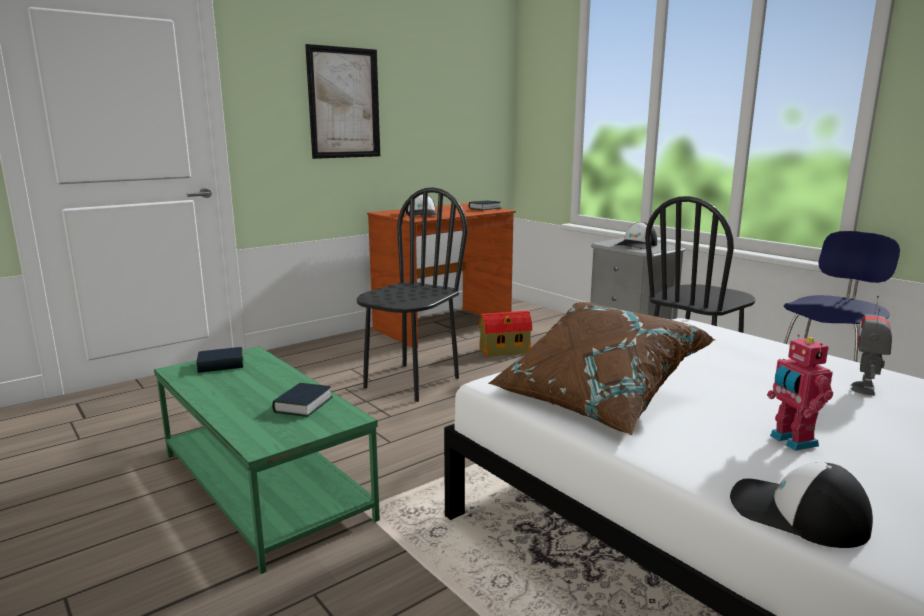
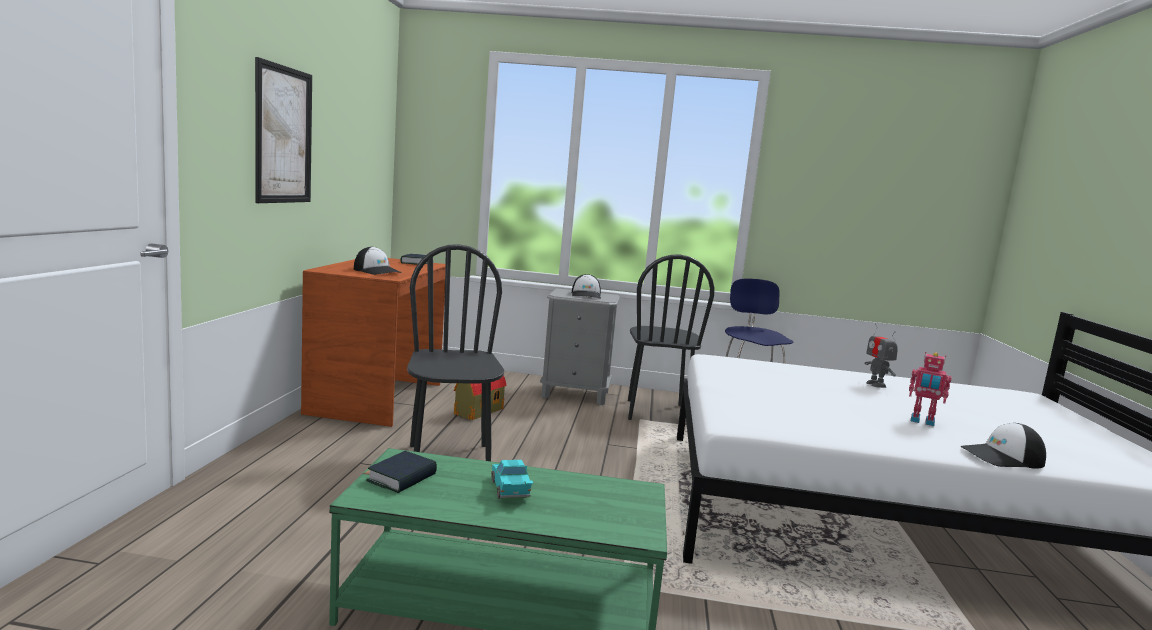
camera: 45 degrees left, 5 degrees down
(258, 390) = (510, 490): none -> turquoise toy car
(303, 405) = (584, 491): book -> none
(594, 397) = (799, 420): brown pillow -> none

